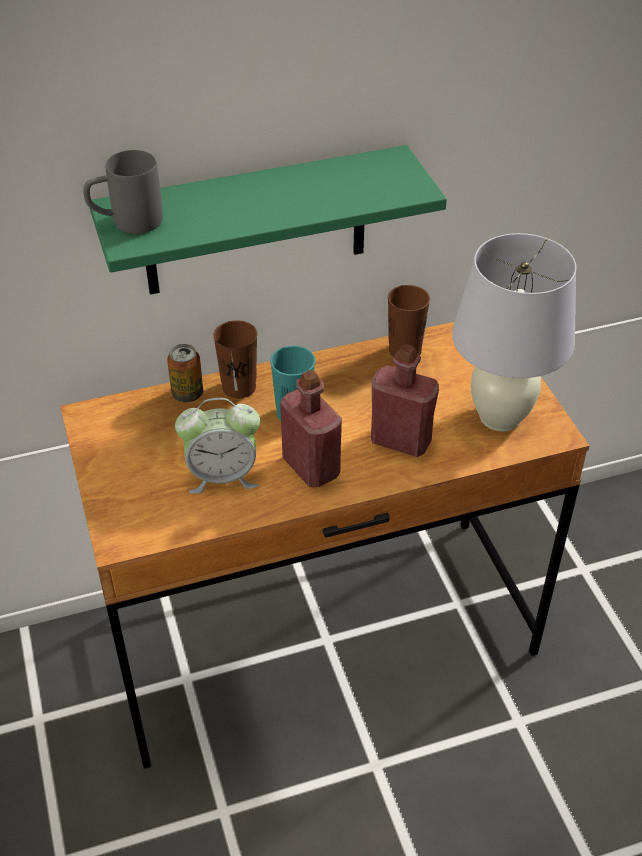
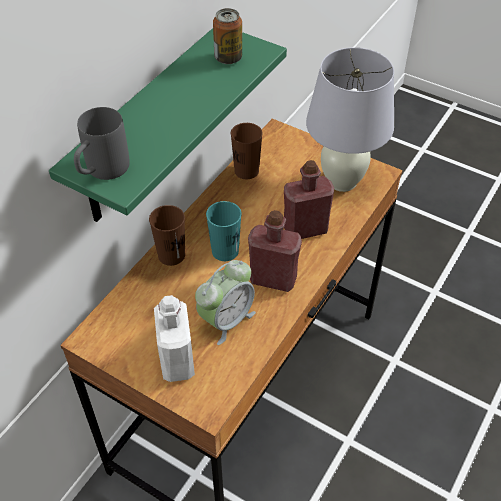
camera: 40 degrees left, 5 degrees up
(138, 482) = (177, 361): none -> white bottle
(187, 394) = (142, 281): can -> can (228, 58)

